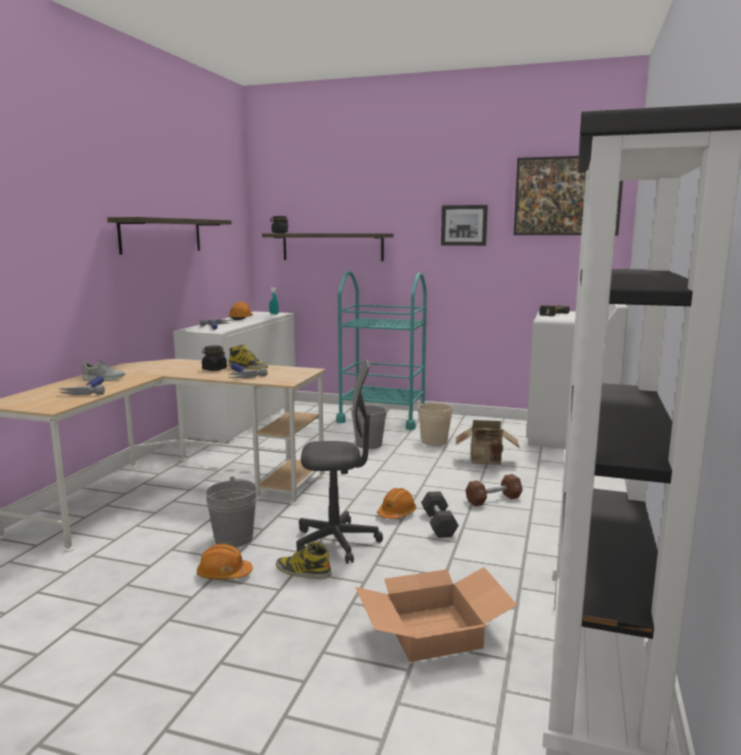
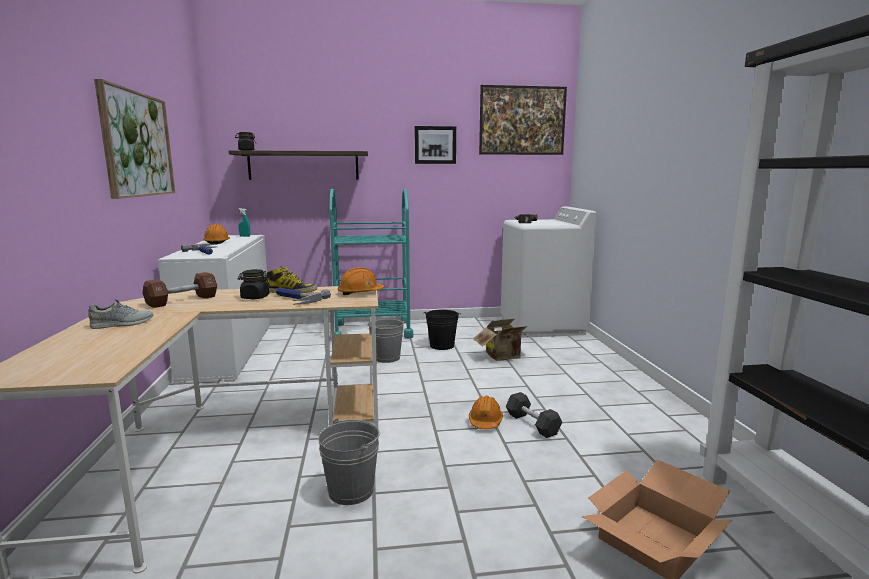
camera: 25 degrees left, 0 degrees up
(89, 389) = (121, 339): hammer -> none
(161, 235) = (137, 144): shelf -> picture
(224, 574) = (384, 540): orange hard hat -> orange hard hat (360, 293)
(302, 571) = (465, 510): boot -> none
(336, 542) = (463, 466): grey office chair -> none
(434, 441) = (441, 345): beige bucket -> black bucket
(493, 499) = (548, 390): brown dumbbell -> brown dumbbell (182, 301)

